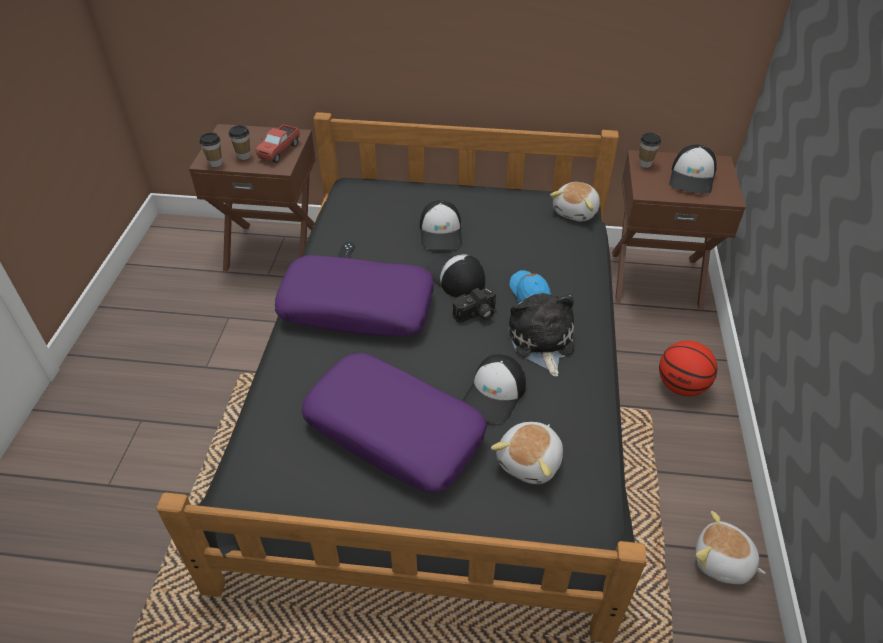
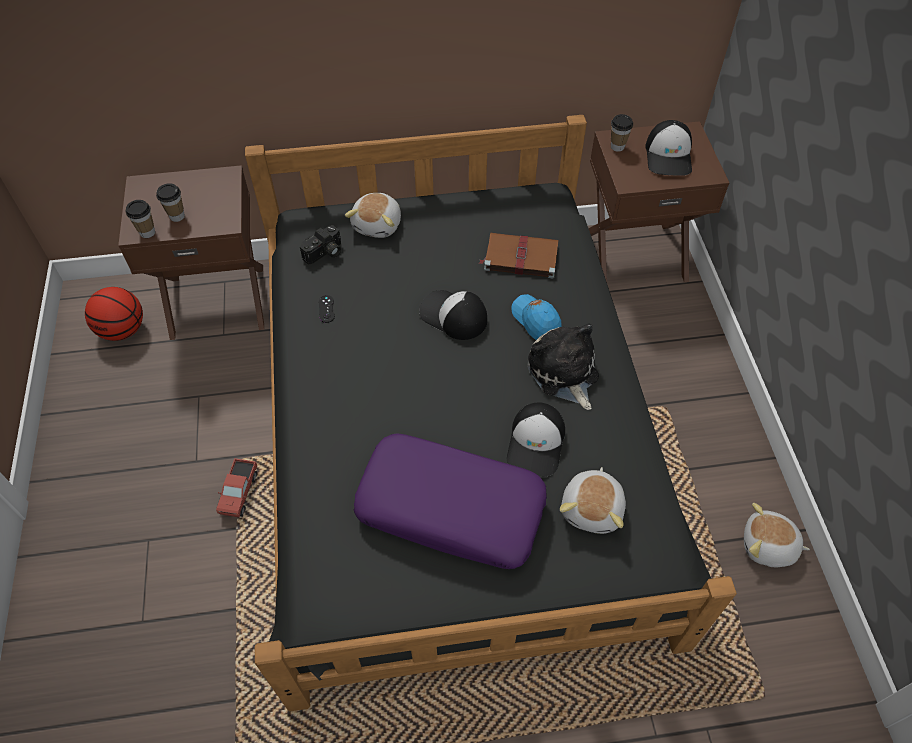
camera: 15 degrees left, 10 degrees up
(279, 151) = (216, 202): toy truck -> toy truck (240, 493)
(357, 307) = (363, 373): purple pillow -> none
(441, 233) = (421, 263): cap -> none
(476, 315) = (489, 356): camera -> camera (325, 254)
(532, 243) = (519, 257): none -> brown book
(576, 212) = (552, 208): plush toy -> plush toy (378, 224)
(681, 385) = (688, 372): basketball -> basketball (123, 330)

